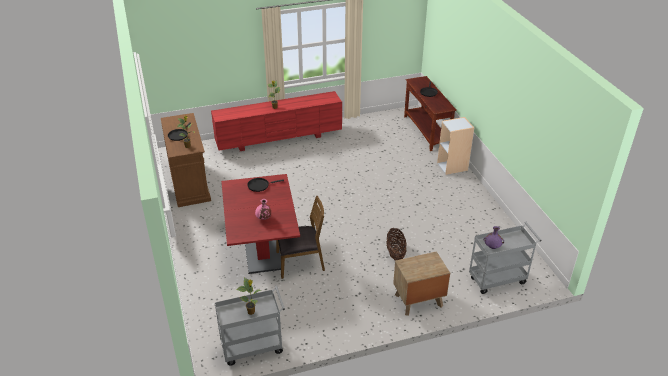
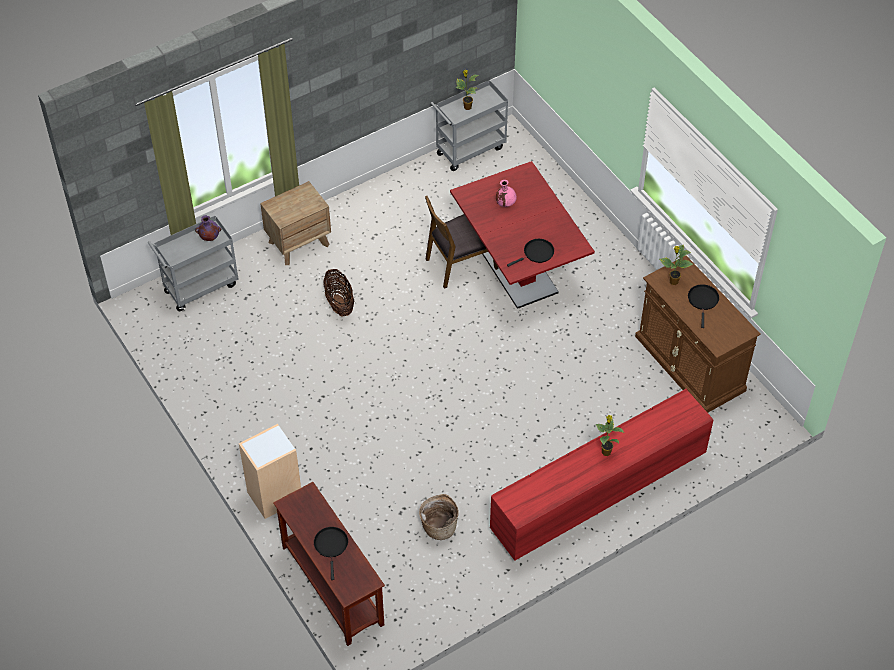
camera: 165 degrees right, 15 degrees up
(366, 142) = (439, 526): none -> basket

